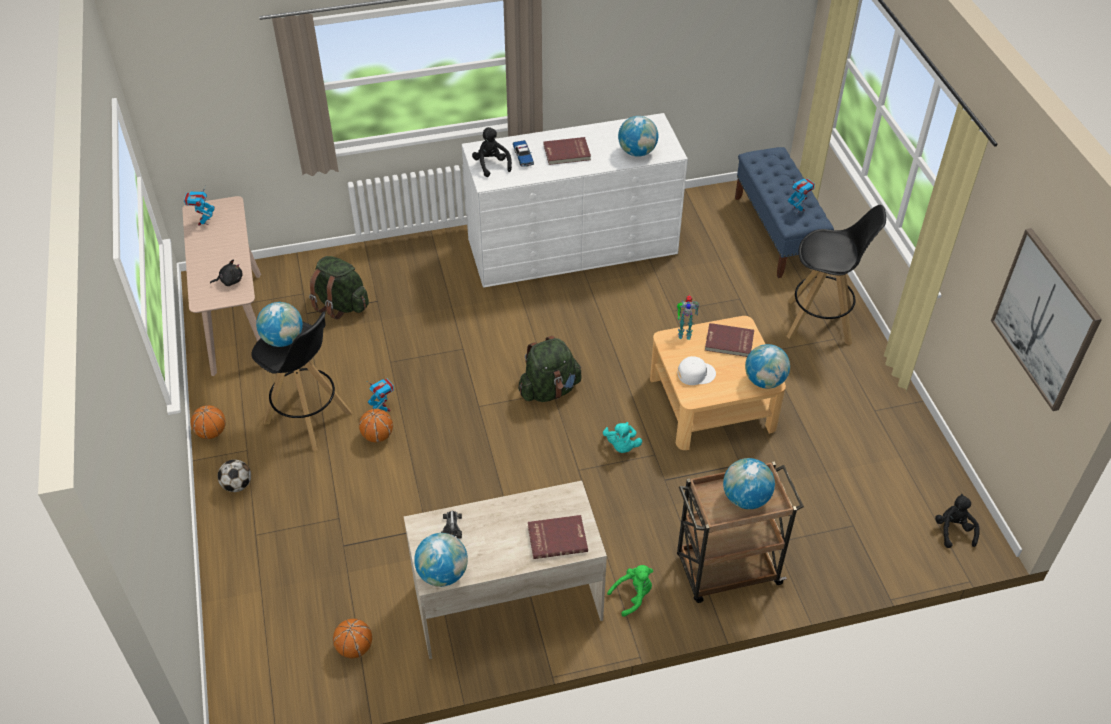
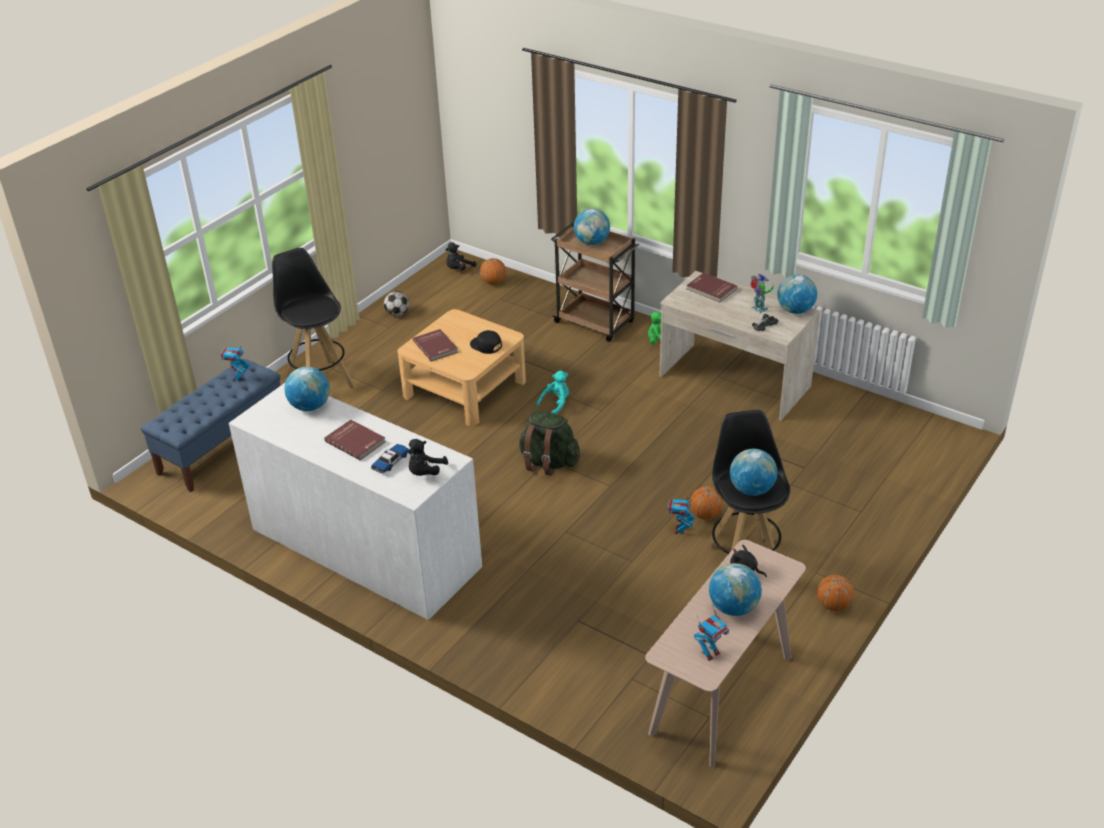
camera: 130 degrees left, 10 degrees down
(237, 485) = (846, 552): football -> football (397, 314)
(341, 305) = (612, 640): green backpack -> none
(355, 648) = (851, 415): basketball -> basketball (493, 282)
(684, 332) = (450, 368): toy robot -> toy robot (759, 309)
(695, 373) = (485, 345): white cap -> black cap
(764, 381) = (456, 318): globe -> globe (733, 607)
(1045, 319) = (395, 110): picture -> none

